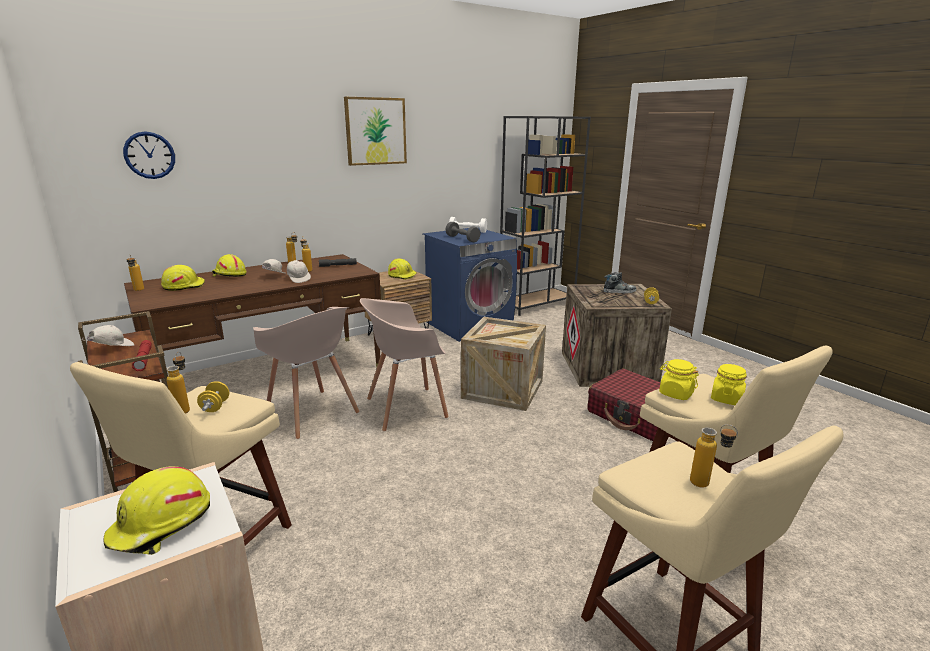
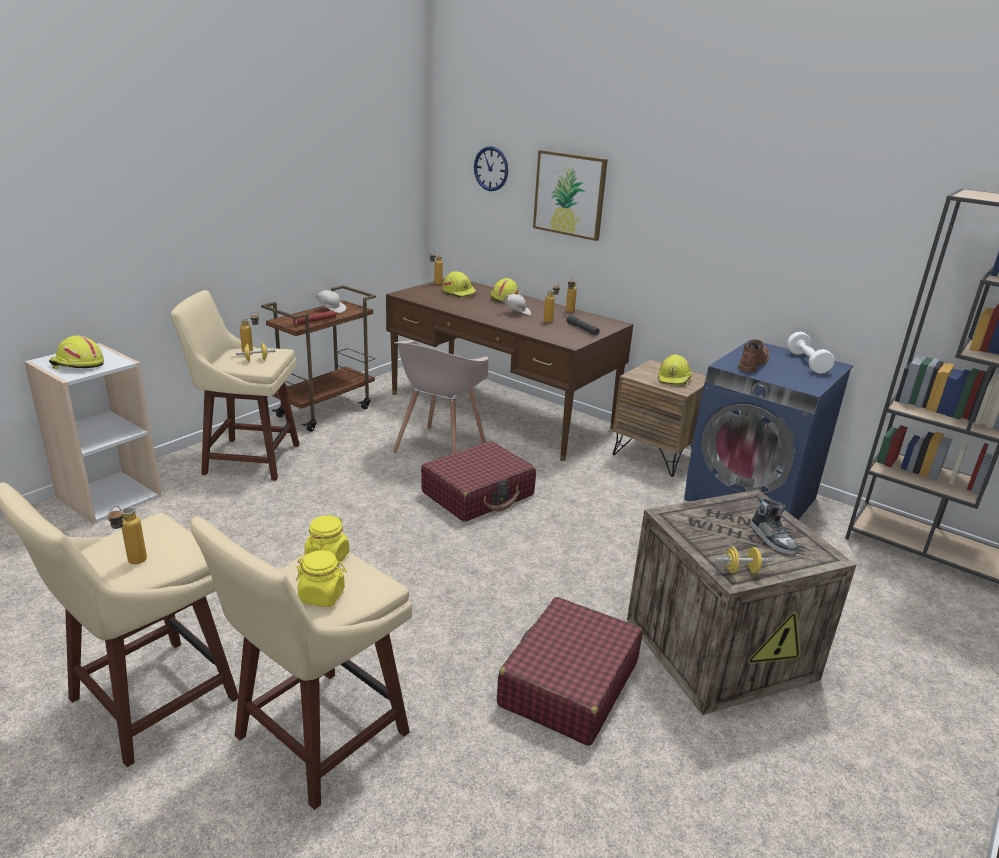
camera: 70 degrees right, 5 degrees up
(299, 279) = (517, 323): white cap -> none
(375, 131) = (714, 179): picture -> picture (569, 194)
(405, 408) = (478, 494): beige chair -> red suitcase
(462, 239) = (752, 364): grey dumbbell -> brown boot
(503, 389) = (568, 552): crate -> none

